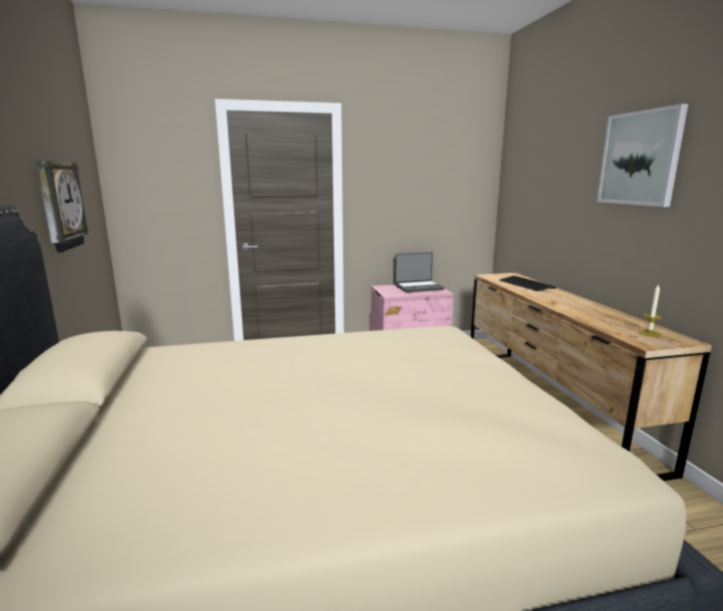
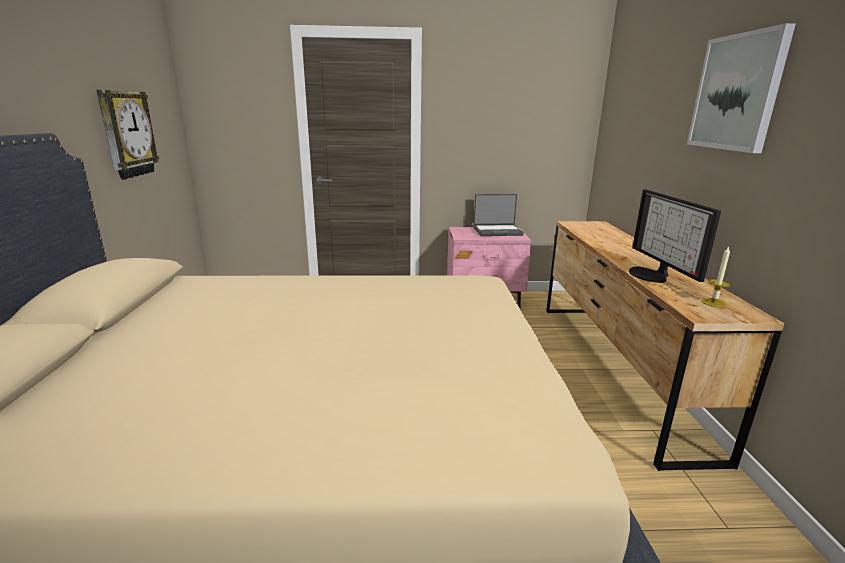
camera: 10 degrees right, 5 degrees up
(526, 284) = (607, 235): keyboard -> none
(586, 314) = (652, 275): none -> monitor

